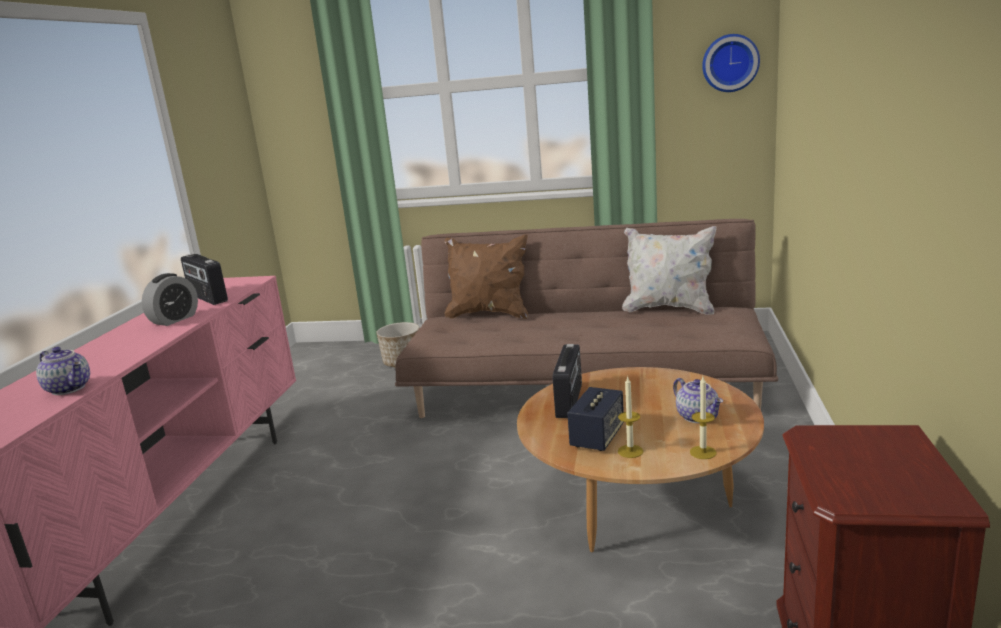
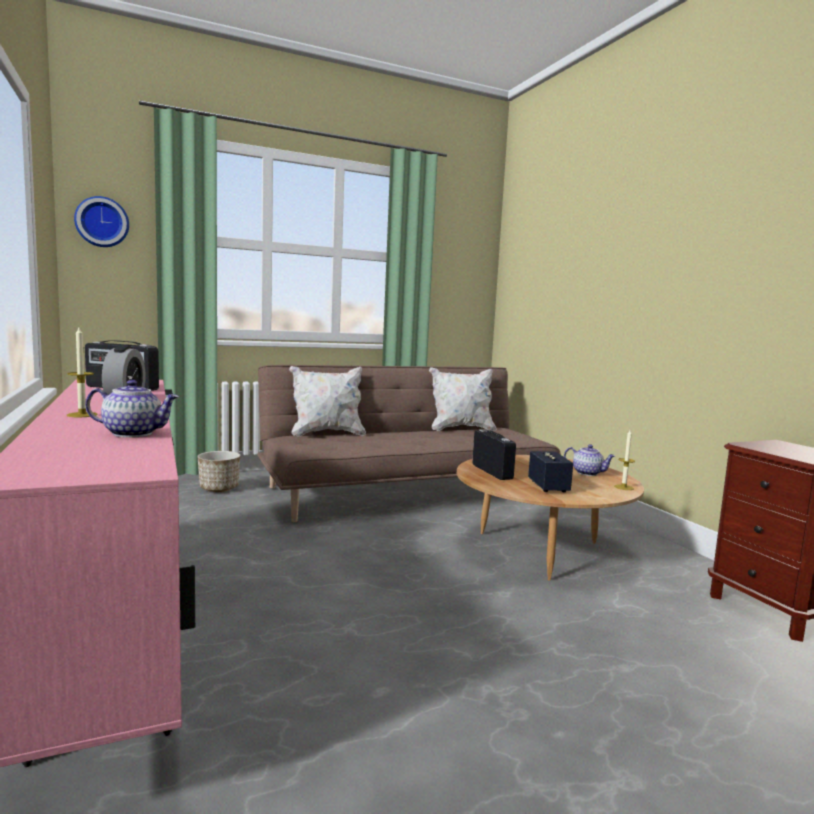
camera: 35 degrees left, 10 degrees down
(489, 314) = (327, 433): brown pillow -> white pillow
(630, 451) = (582, 491): candle -> candle (82, 415)
(730, 63) = (472, 265): wall clock -> wall clock (102, 222)

